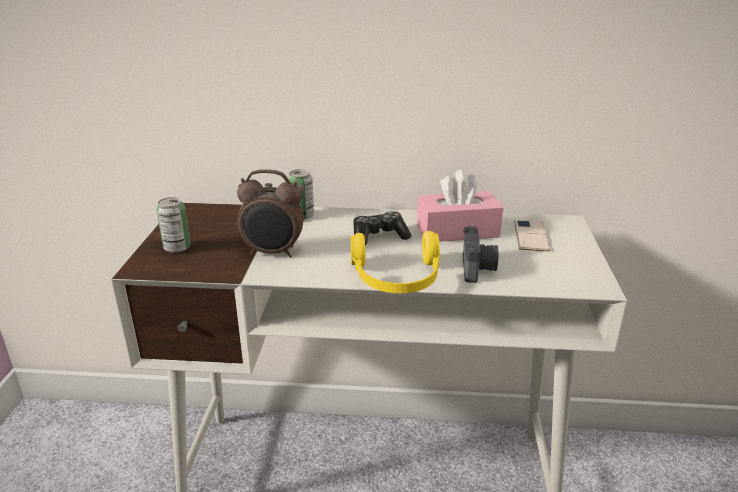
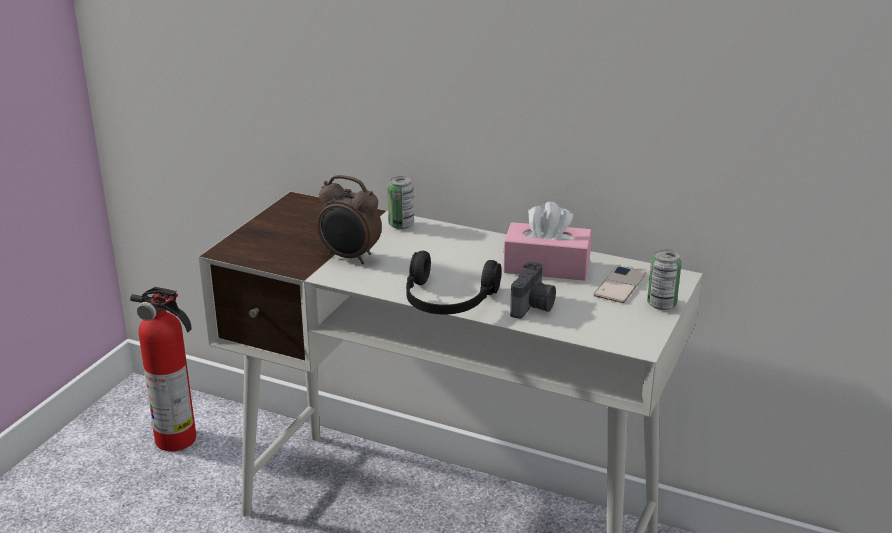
camera: 20 degrees right, 0 degrees up
(89, 454) = (178, 439): none -> fire extinguisher
(177, 248) = (267, 238): can -> can (661, 304)
(379, 237) = (461, 259): game controller -> none
(396, 278) = (447, 301): yellow headphones -> black headphones

